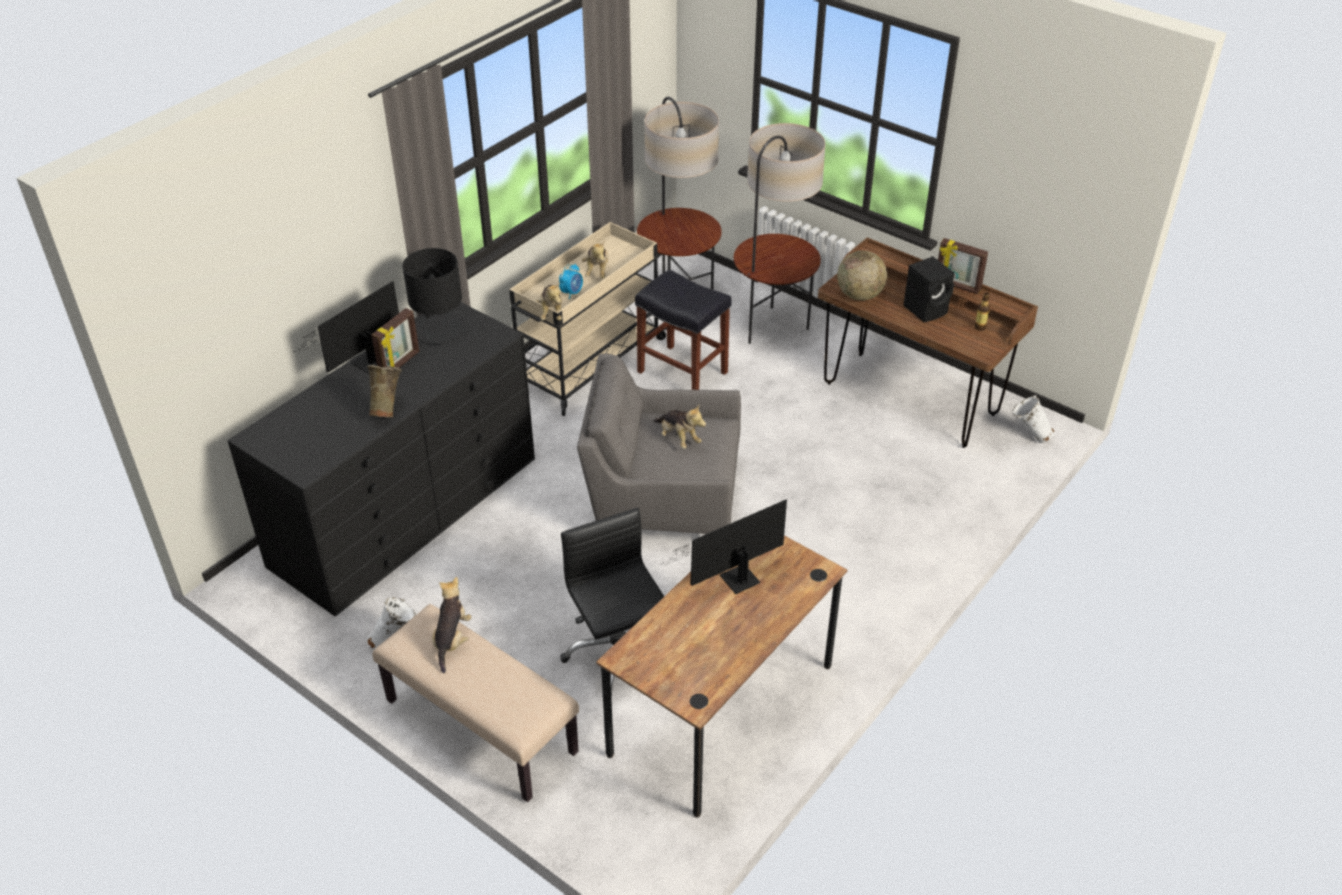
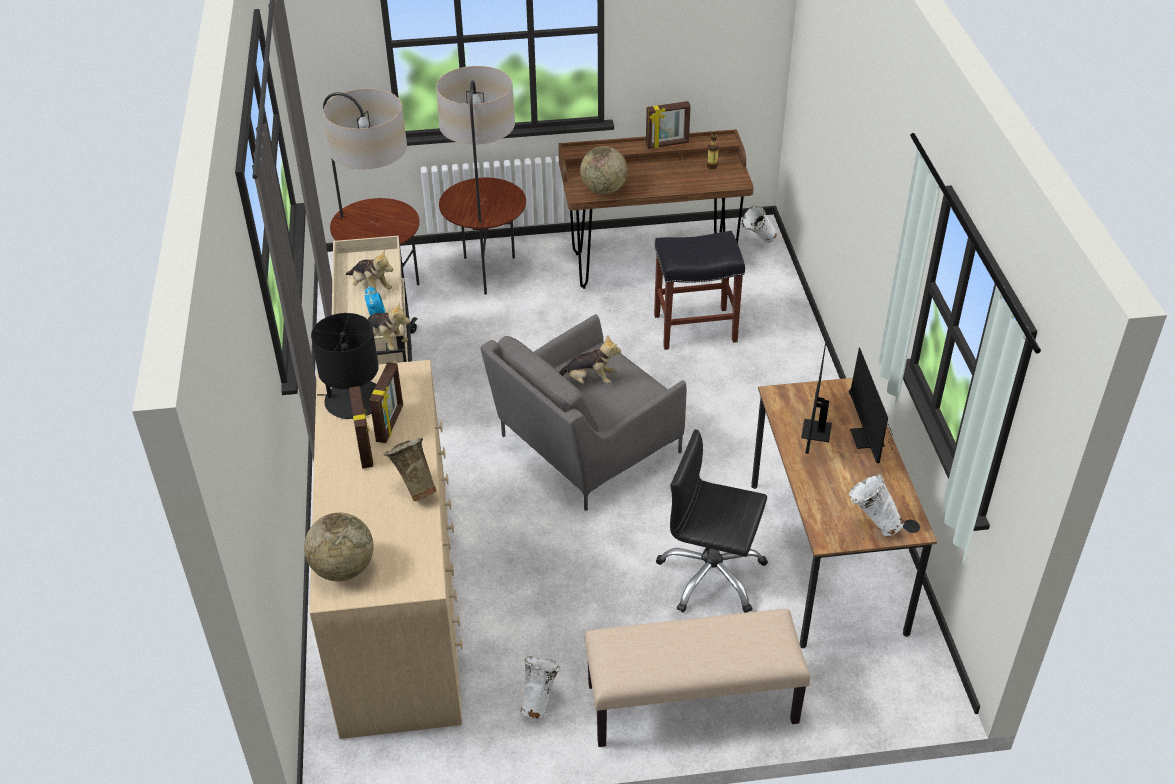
camera: 45 degrees left, 0 degrees up
(279, 428) = (343, 569): none -> globe
(365, 364) = (334, 468): monitor -> monitor (867, 441)
(406, 511) = (397, 601): black dresser -> beige dresser
(437, 359) = (390, 424): none -> picture frame
(452, 640) = (650, 639): plush toy -> none
(668, 676) = (871, 526): none -> white vase
(681, 372) = (465, 347): black stool -> black stool (694, 329)
(926, 309) = (661, 174): black speaker -> none

